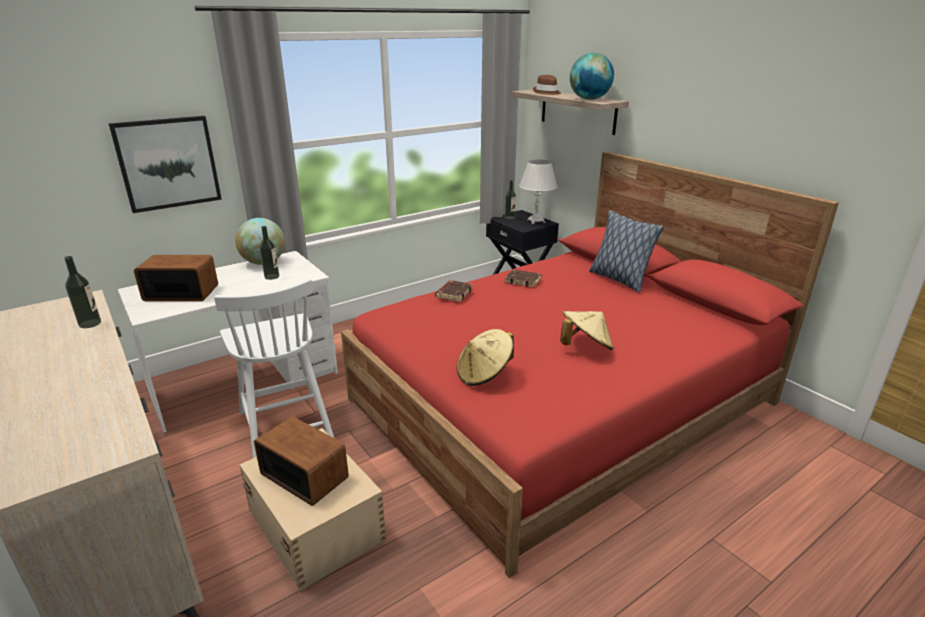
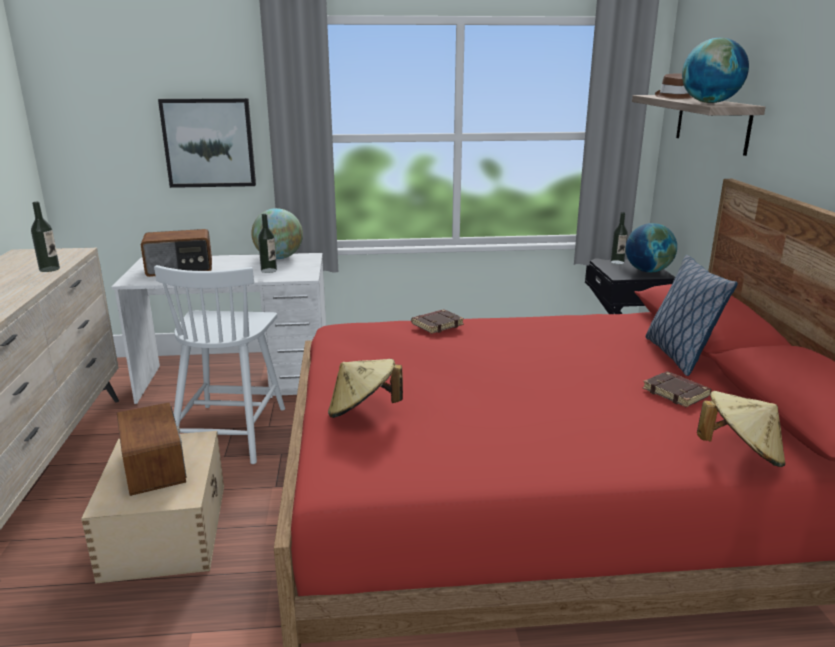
camera: 30 degrees right, 5 degrees down
(181, 292) = (180, 269): radio -> radio turned 135 degrees clockwise
(523, 280) = (541, 329): brown book -> brown book (677, 393)
(536, 221) = (648, 271): white table lamp -> globe
(585, 347) = (523, 417): beige hat -> beige hat (741, 453)

